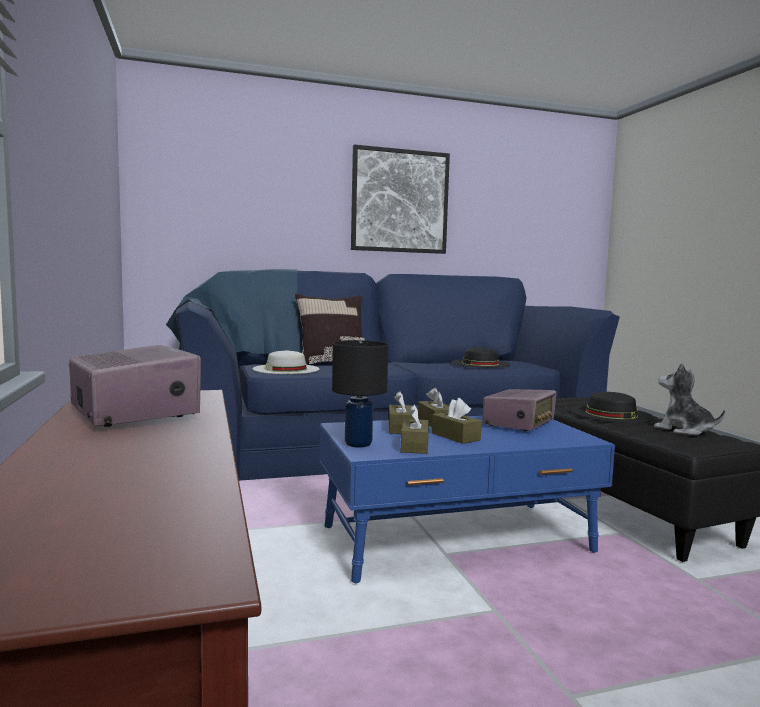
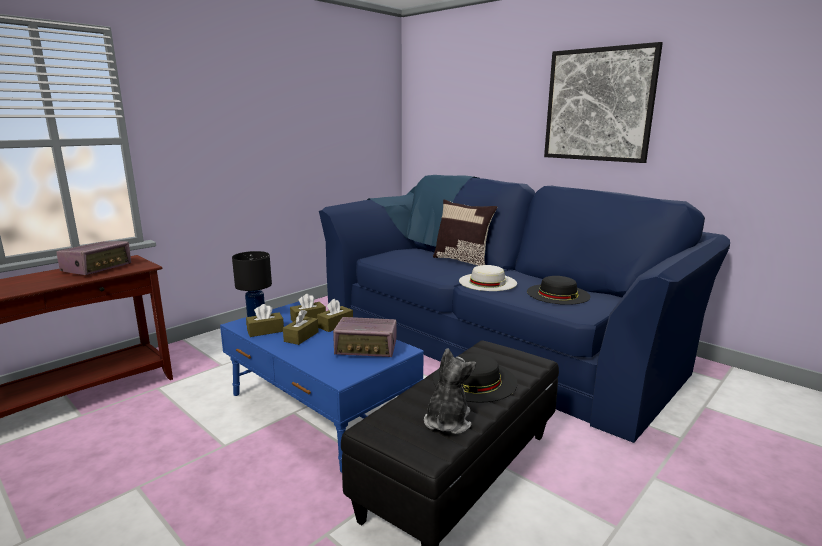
camera: 60 degrees right, 10 degrees up
(286, 369) = (397, 258): white hat -> white hat (487, 282)

